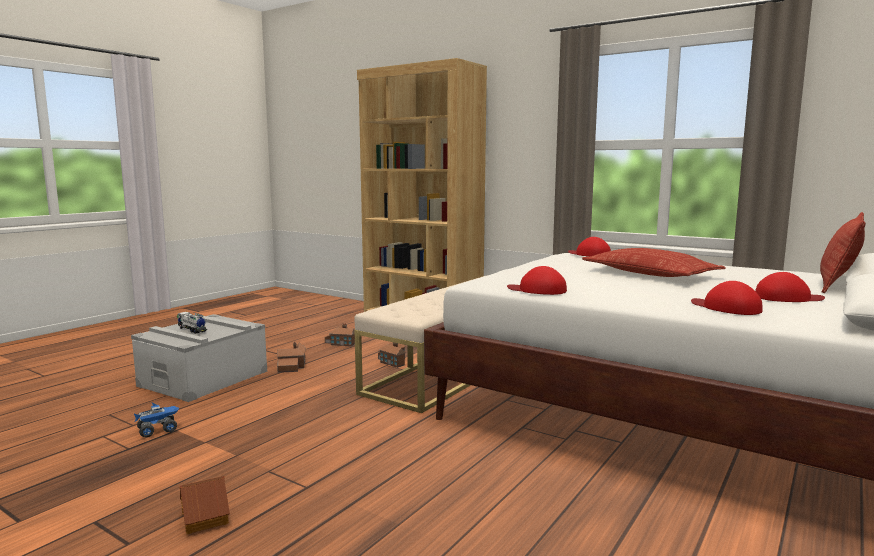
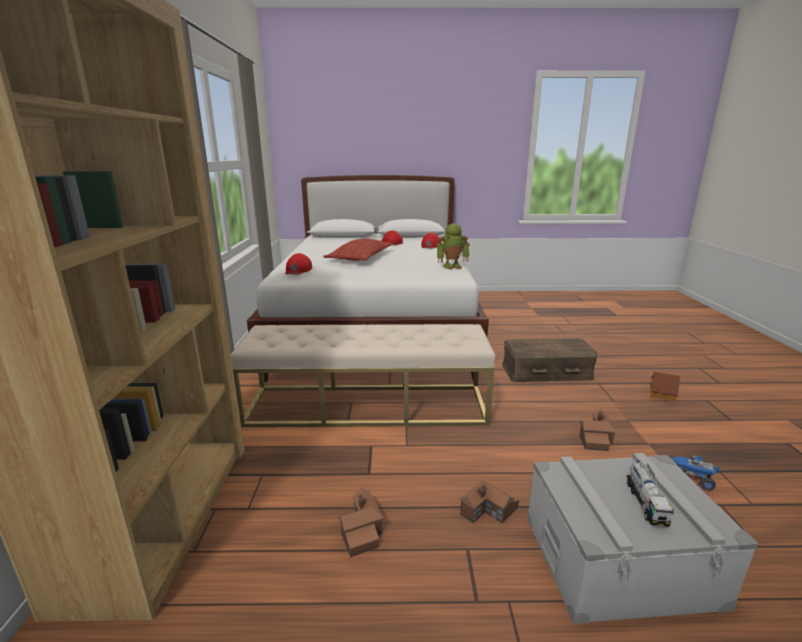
camera: 125 degrees left, 10 degrees up
(389, 468) = (546, 372): none -> brown storage box
(393, 361) = (390, 446): toy house -> toy house (595, 438)
(537, 290) = (452, 266): red cap -> toy robot
(837, 283) = (340, 239): pillow -> none

